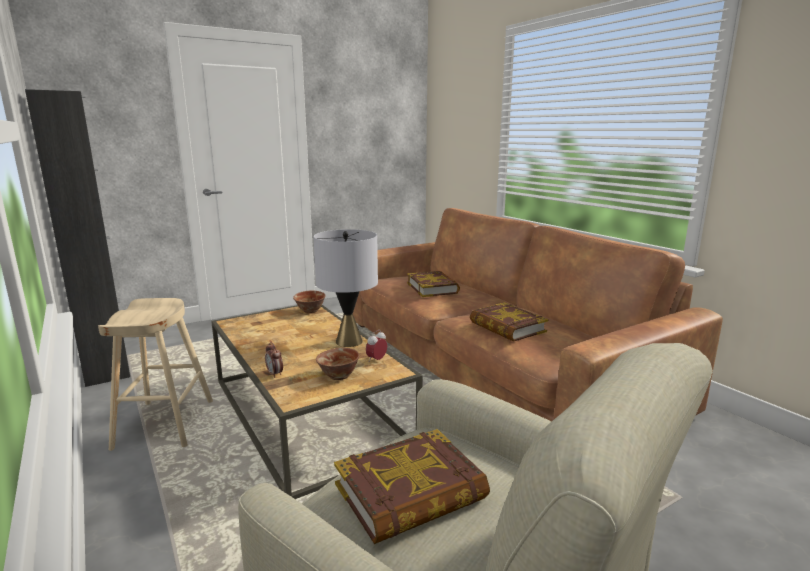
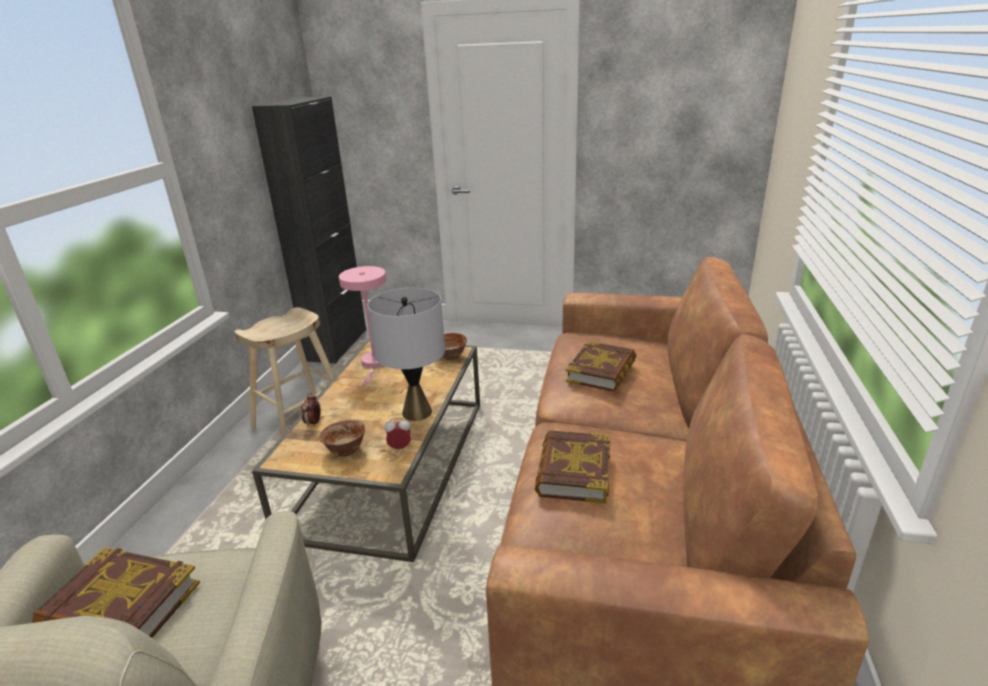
camera: 45 degrees right, 10 degrees up
(253, 331) = (374, 364): none -> pink table lamp

